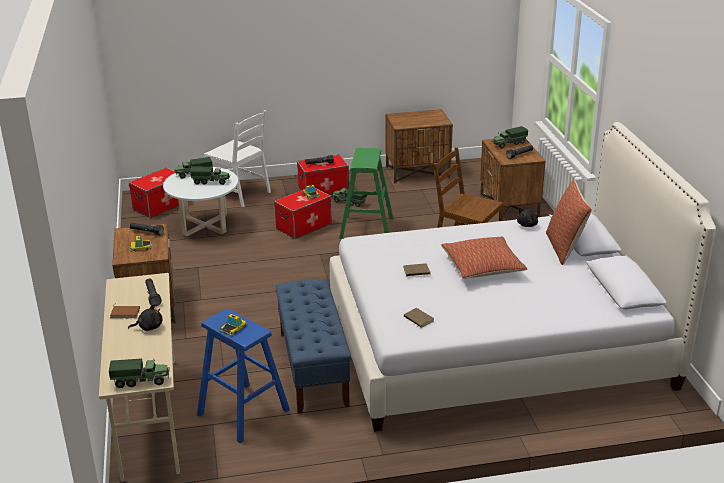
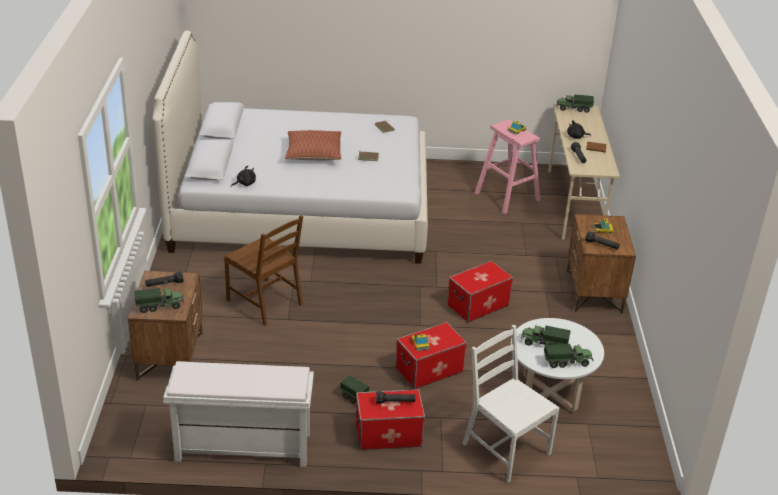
camera: 170 degrees left, 5 degrees up
(159, 205) = (614, 443): storage box -> storage box (478, 305)
(243, 412) = (507, 196): blue stool -> pink stool
(313, 368) = (451, 216): blue bench -> none
(366, 228) = (356, 353): green stool -> none
(418, 172) = (242, 447): brown nightstand -> white bench
(565, 248) = (234, 159): pillow -> none

